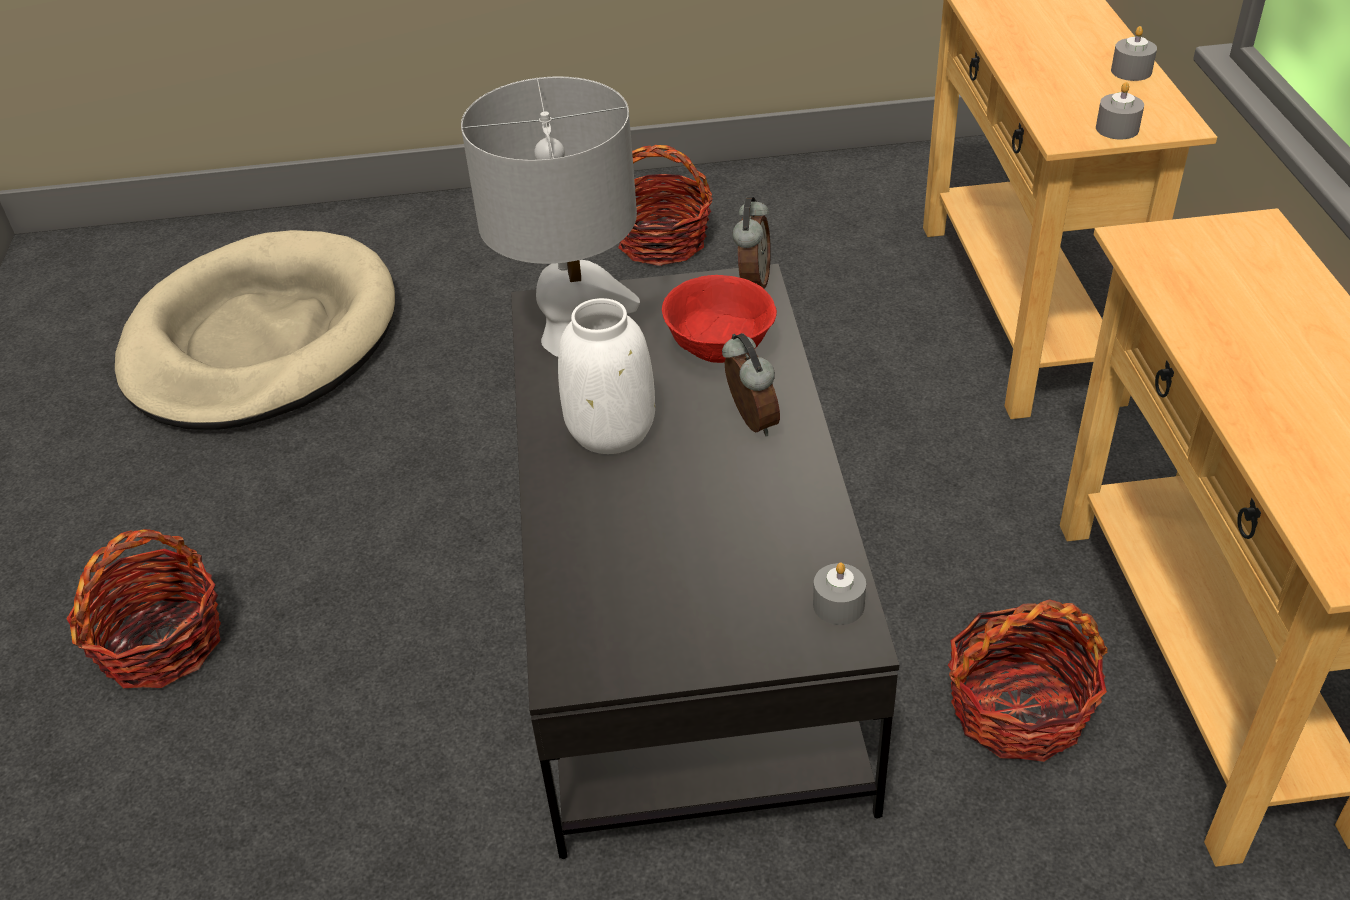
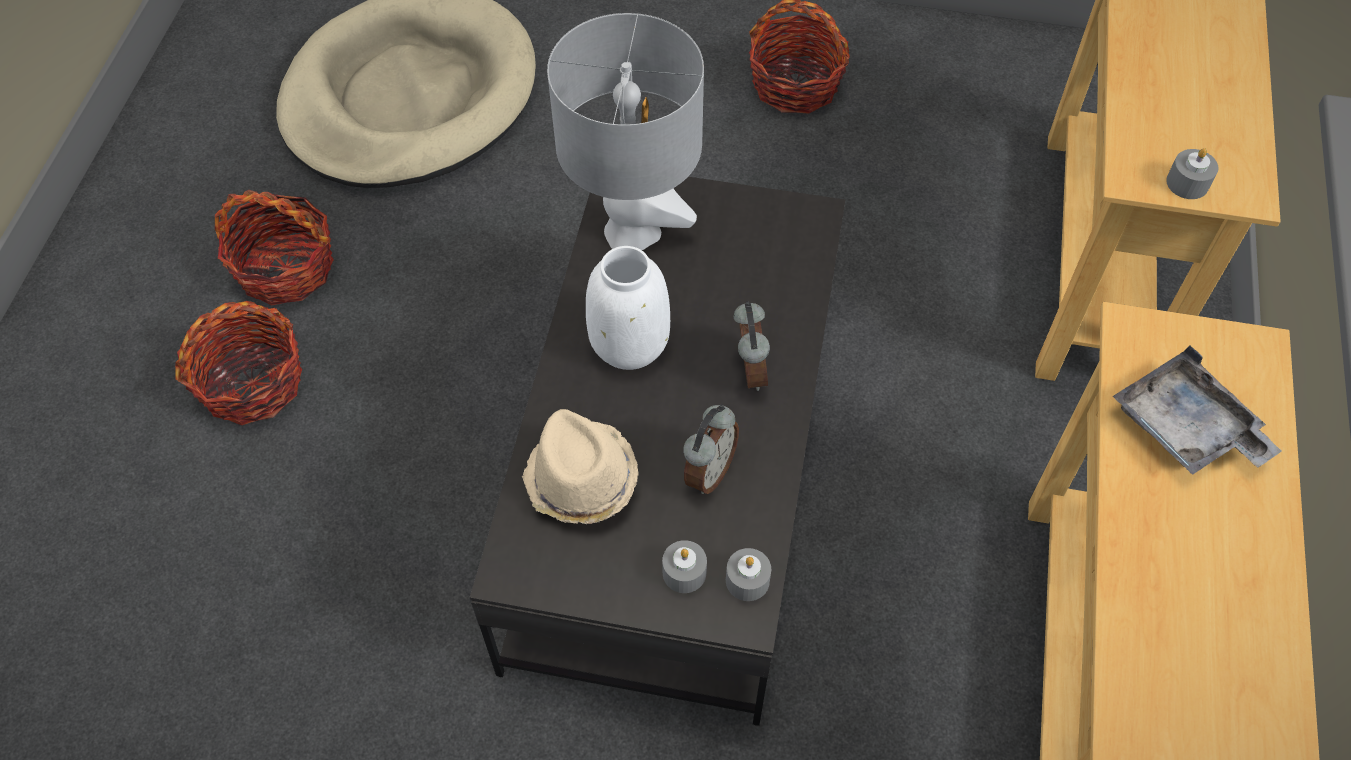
camera: 15 degrees right, 15 degrees up
(611, 563) = (580, 479): none -> beige hat
(721, 347) = (756, 281): red bowl -> none
(752, 282) = (813, 215): alarm clock -> alarm clock (708, 471)
(1017, 709) = (911, 666): basket -> basket (285, 268)
(1131, 71) = (1240, 111): grey candle -> grey candle (684, 572)
(1234, 301) = (1185, 428): none -> grey tray

